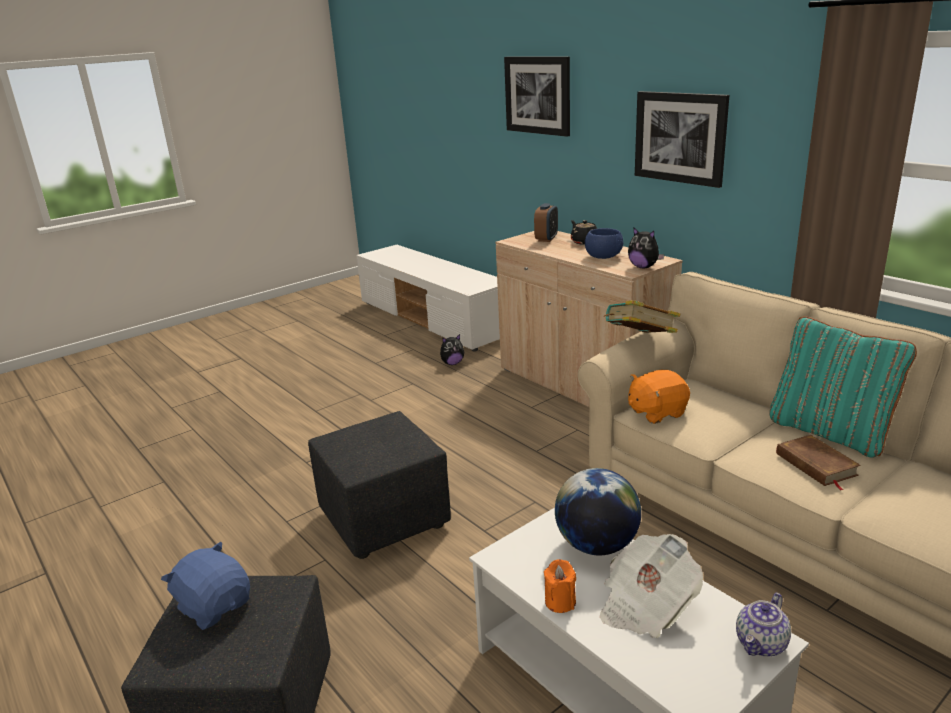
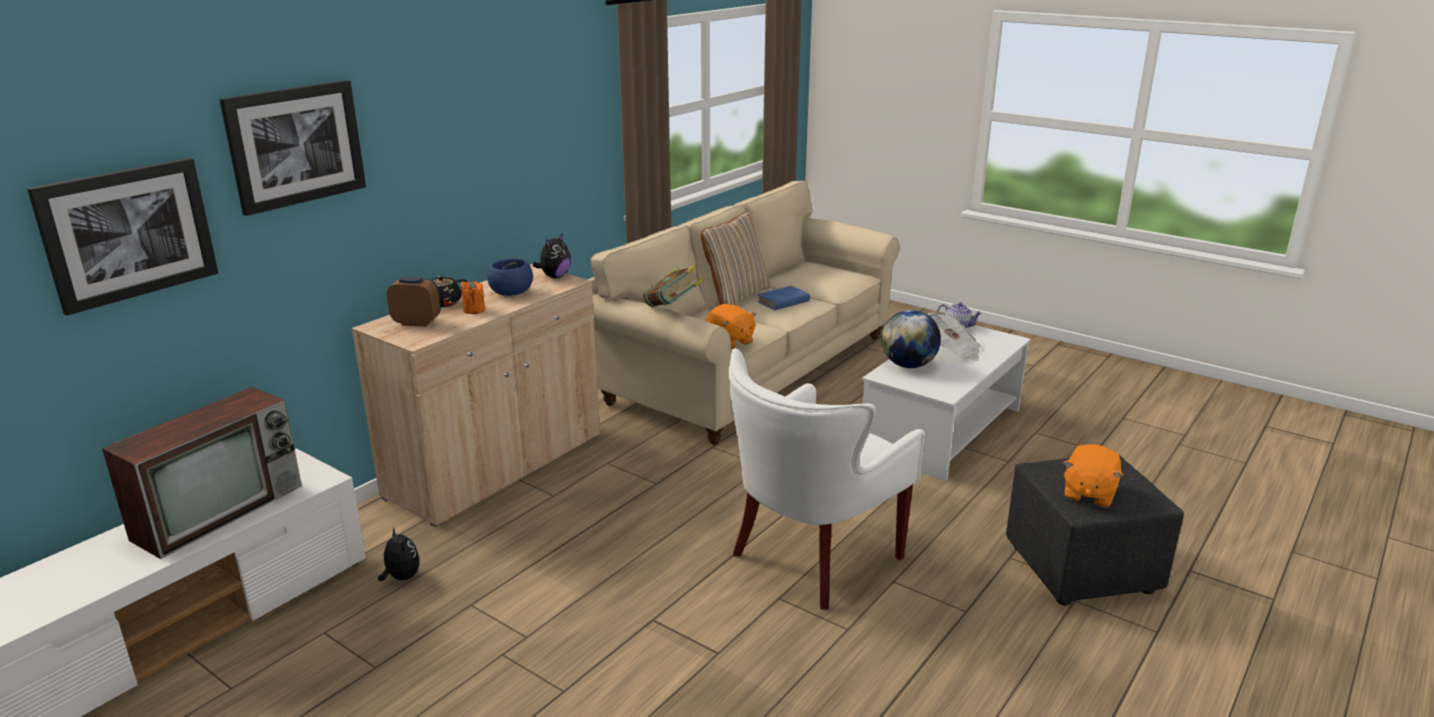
camera: 105 degrees left, 0 degrees up
(215, 606) = (1088, 494): blue plush toy -> orange plush toy
(384, 518) = (812, 558): black ottoman -> white armchair
(449, 275) = (221, 510): none -> television
(560, 602) = (971, 373): orange candle -> orange candle (474, 310)
(680, 137) = (501, 143): picture -> picture (128, 233)
(816, 465) = (783, 301): brown book -> blue book
(830, 432) = (736, 296): turquoise pillow -> beige pillow

